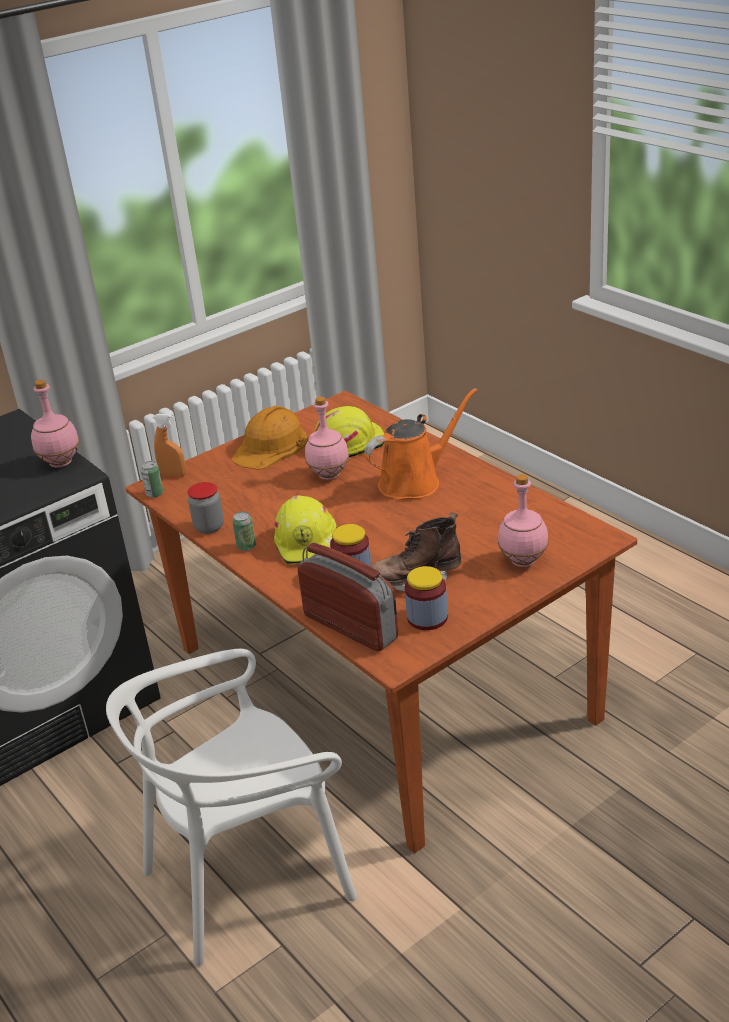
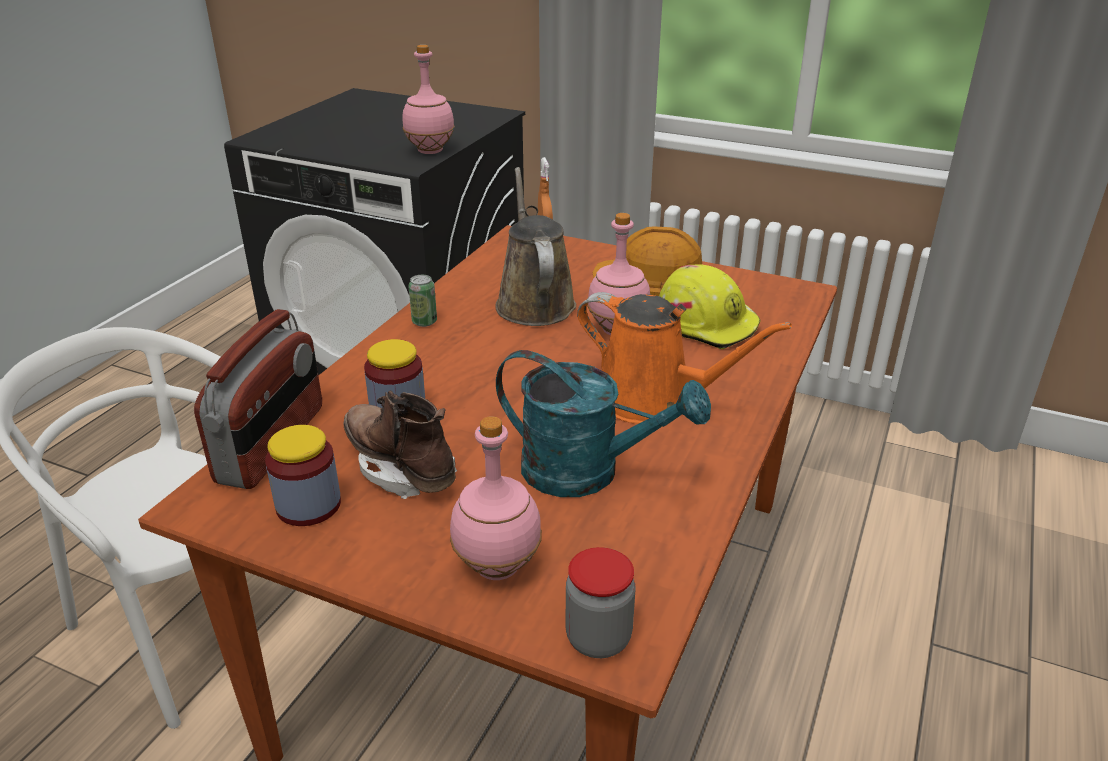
camera: 60 degrees right, 0 degrees up
(154, 494) = (501, 242): can -> none
(209, 527) = (453, 289): jar -> jar (598, 638)
(262, 498) = (534, 302): none -> brown watering can
(308, 543) = (452, 359): yellow hard hat -> none
(466, 518) = (587, 472): none -> turquoise watering can

